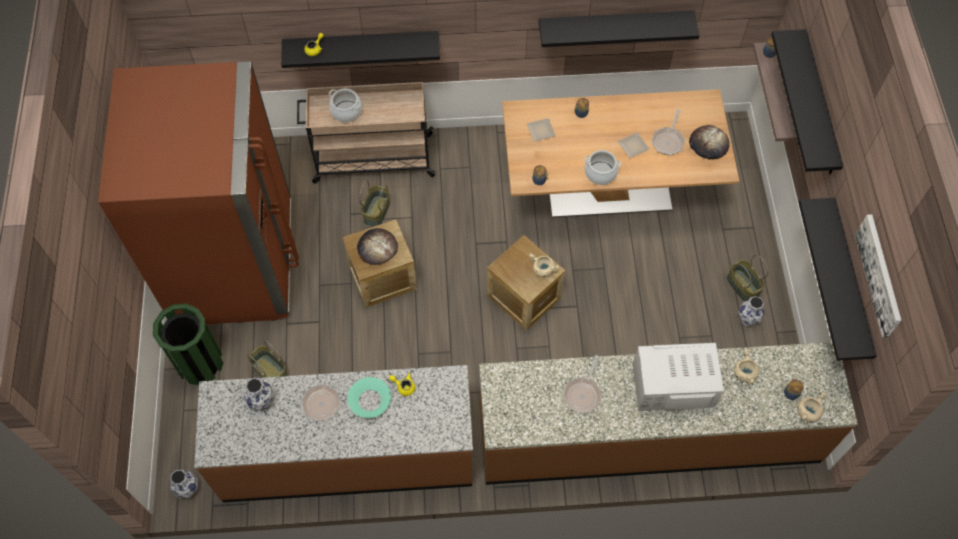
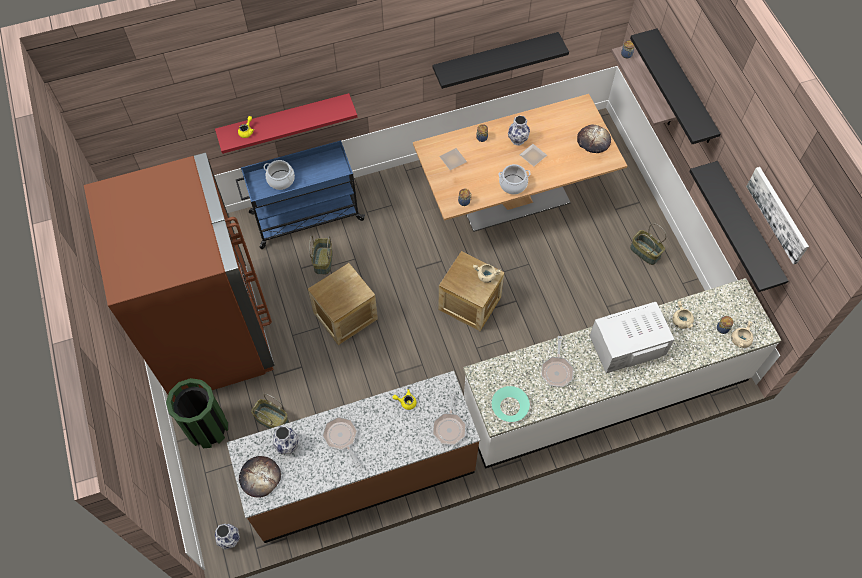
camera: 15 degrees left, 0 degrees up
(361, 44) = (284, 119): black shelf -> red shelf
(370, 400) = (380, 421): turquoise bowl -> turquoise bowl (510, 406)
(371, 159) = (305, 217): beige cart -> blue cart
(377, 247) = (340, 290): bread -> bread (260, 477)
(648, 435) = (605, 393): brown counter -> white counter
(668, 140) = (560, 145): frying pan -> frying pan (449, 427)
(748, 319) = (657, 278): vase -> vase (518, 140)

